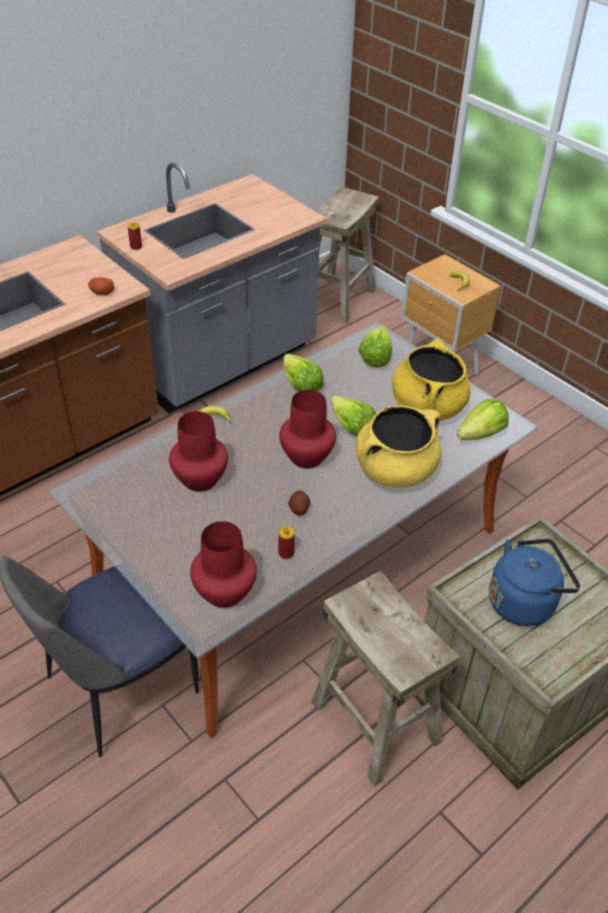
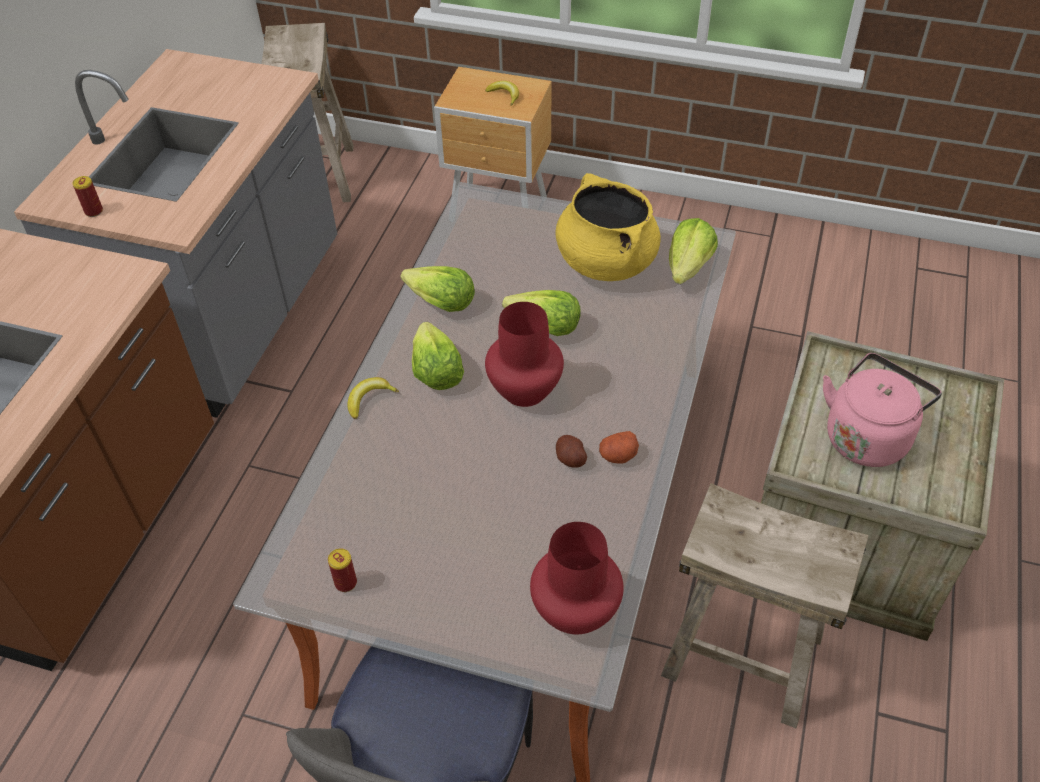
camera: 30 degrees left, 5 degrees up
(101, 292) = (101, 296): potato -> potato (618, 455)
(200, 479) = (422, 483): red vase -> none
(286, 553) = (602, 521): can -> can (345, 583)
(375, 357) = (497, 227): lettuce -> lettuce (435, 371)
(395, 470) = (635, 355): yellow cooking pot -> none
(524, 601) = (868, 436): blue kettle -> pink kettle

